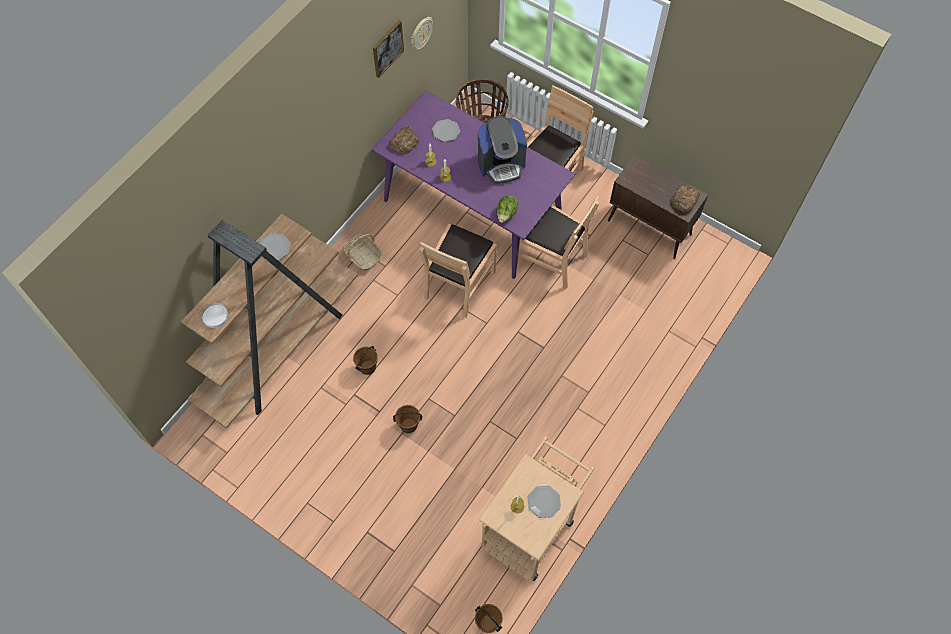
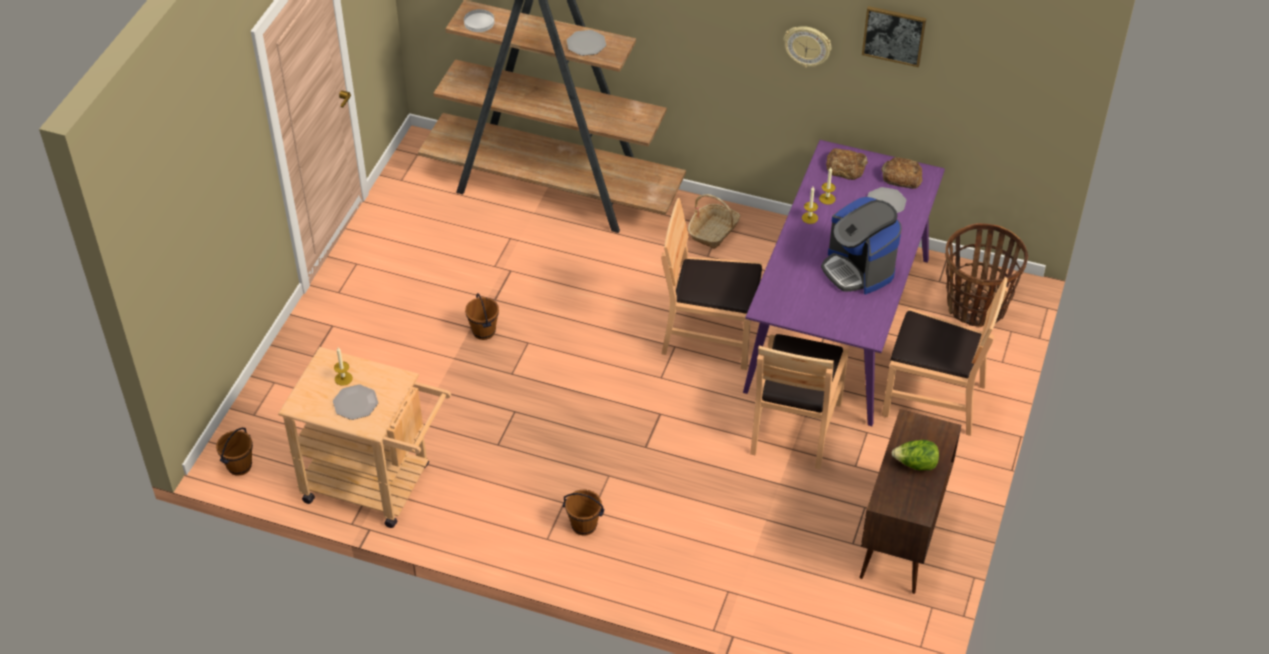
camera: 75 degrees right, 15 degrees down
(367, 367) = (552, 274): brown bucket -> brown bucket (584, 526)
(420, 34) = (962, 80): wall clock -> wall clock (807, 46)
(506, 214) = (777, 290): lettuce -> lettuce (915, 464)
(684, 200) = (904, 499): bread -> bread (901, 176)

